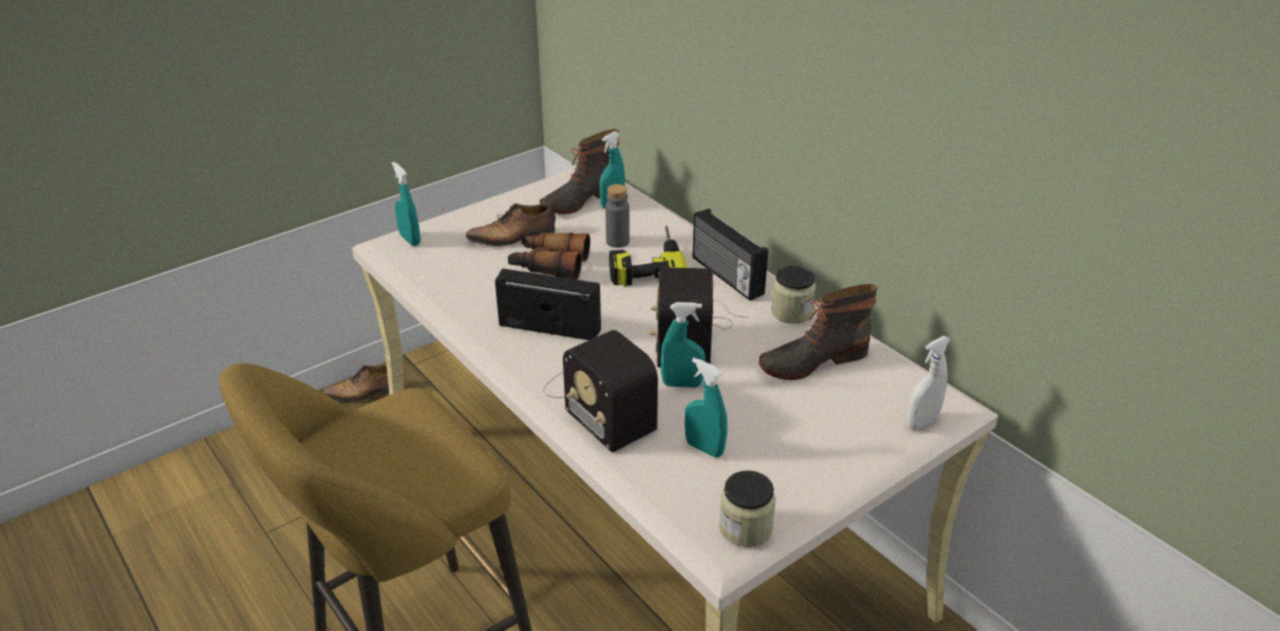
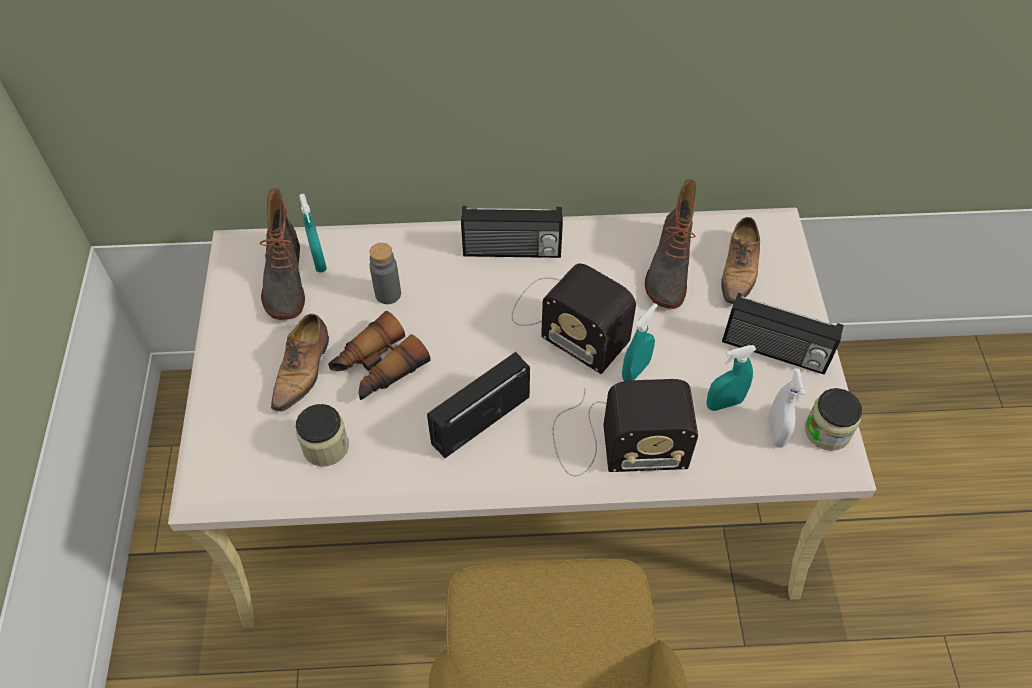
camera: 55 degrees left, 20 degrees up
(364, 392) = (156, 621): shoe -> shoe (739, 269)
(410, 239) = (219, 462): turquoise spray bottle -> none
(646, 262) = (441, 293): power drill -> none
(791, 312) = (598, 241): jar -> jar (326, 446)
(797, 458) = (774, 352): none -> radio
(922, 422) = (784, 254): white spray bottle -> white spray bottle (776, 432)

